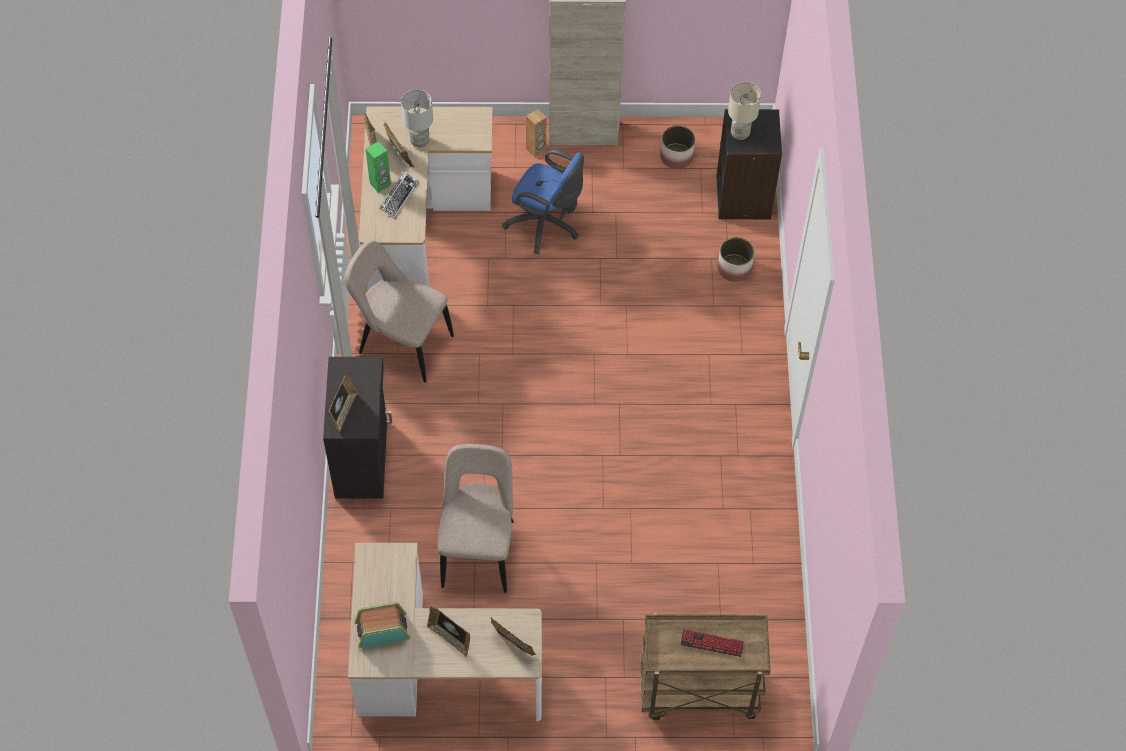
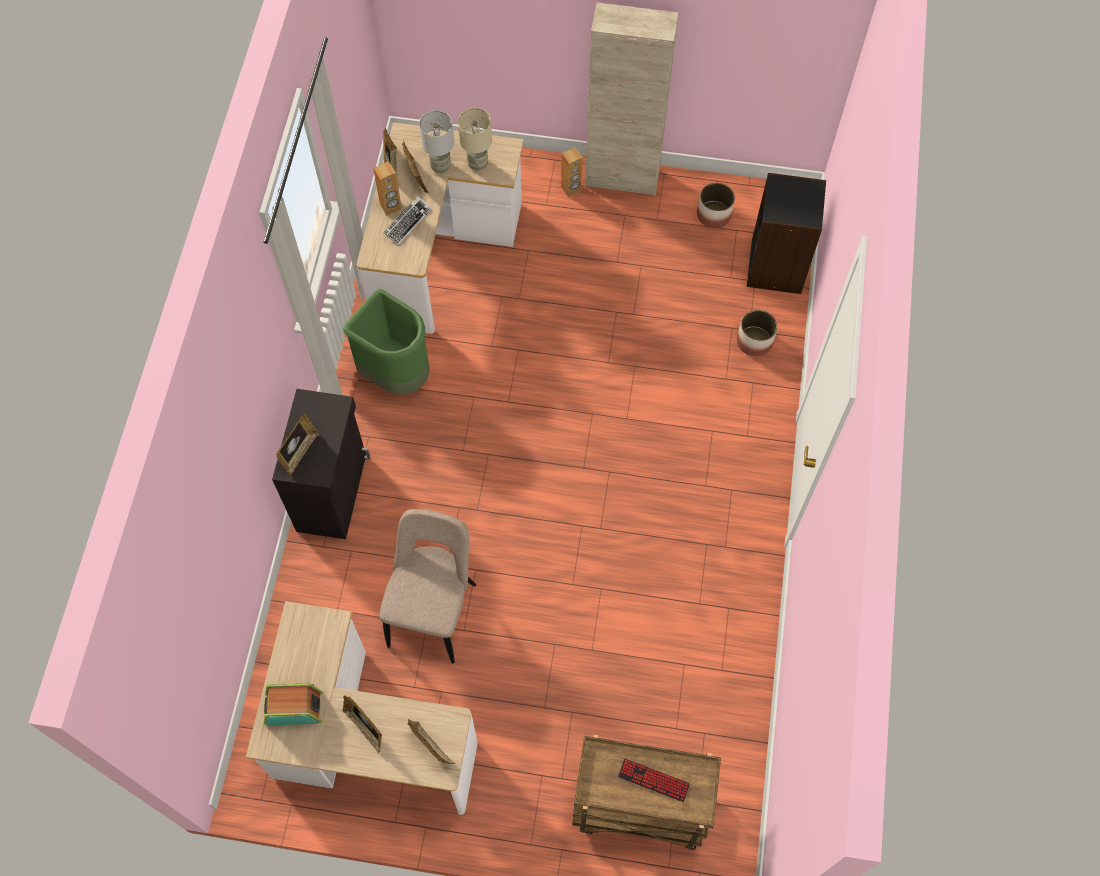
camera: 10 degrees right, 5 degrees up
(380, 184) = (391, 207): green speaker -> brown speaker
(402, 343) = (397, 374): beige chair -> green trash can
(546, 225) = (567, 269): blue office chair -> none
(740, 133) = (780, 201): beige table lamp -> beige table lamp (478, 163)

